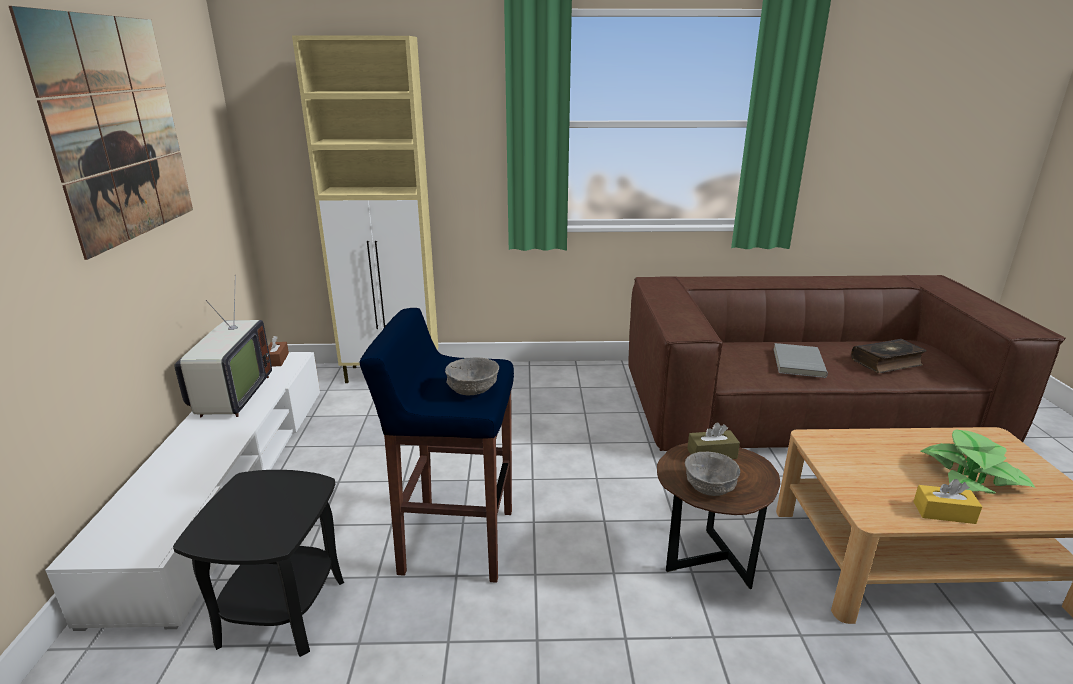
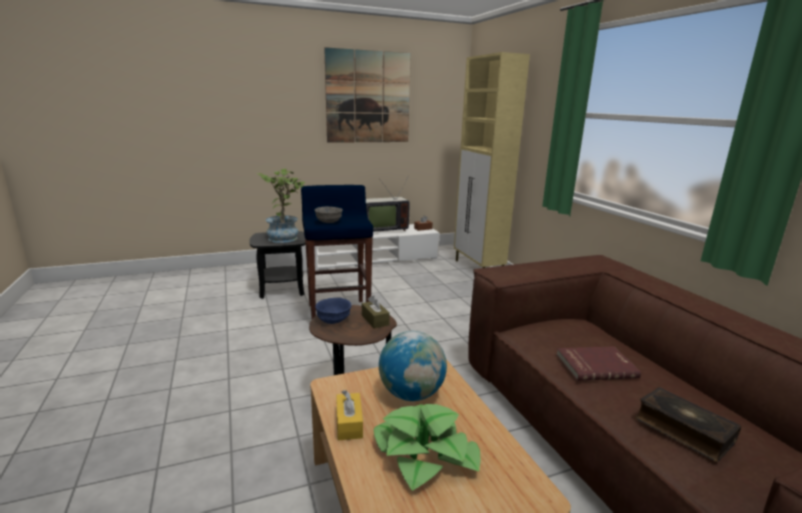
camera: 70 degrees right, 5 degrees down
(263, 499) = (285, 237): none -> potted plant
(710, 487) = (333, 320): grey bowl -> blue bowl
(797, 362) = (595, 365): grey book -> red book
(875, 464) = (411, 394): none -> globe

